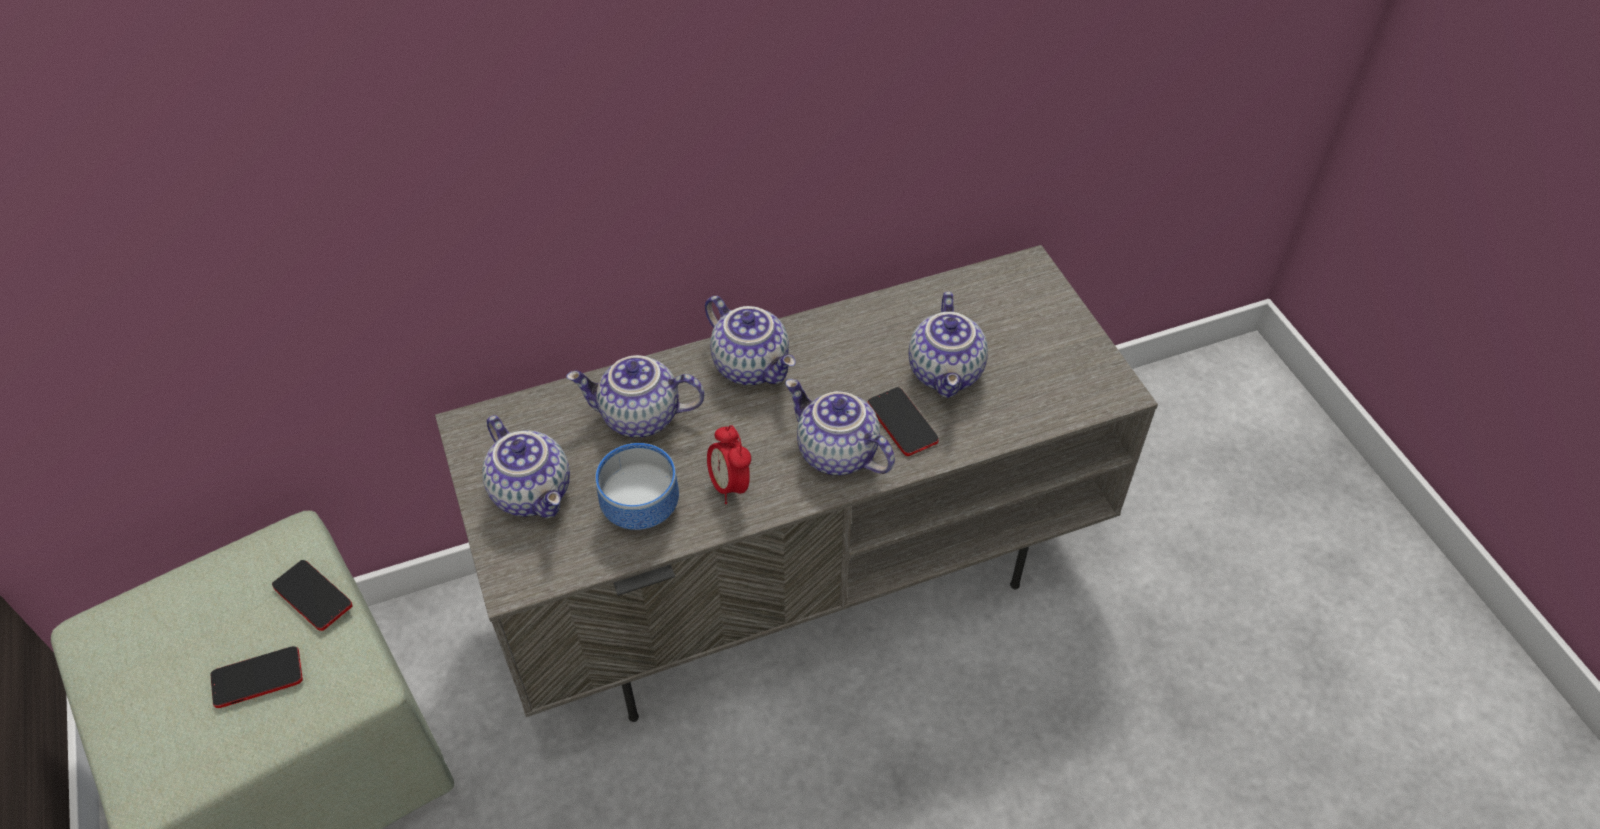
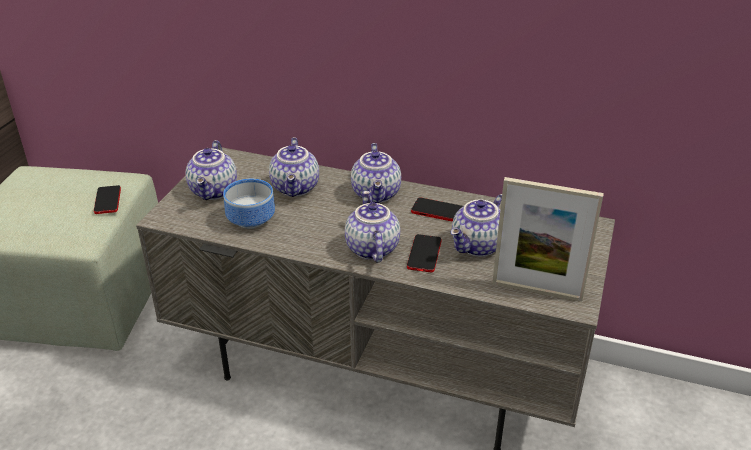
camera: 40 degrees right, 15 degrees down
(257, 678) = (53, 216): phone -> phone (438, 211)
(639, 418) = (296, 188): teapot -> teapot turned 135 degrees counterclockwise
(730, 485) = (302, 233): alarm clock -> none
(1063, 396) = (537, 290): none -> picture frame

